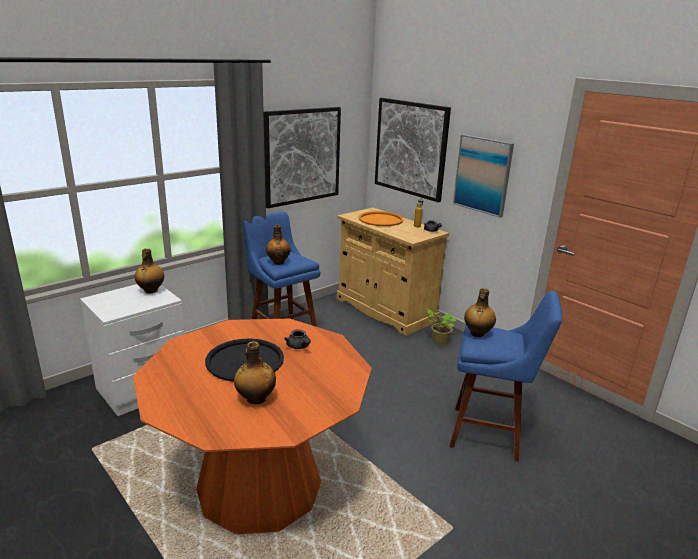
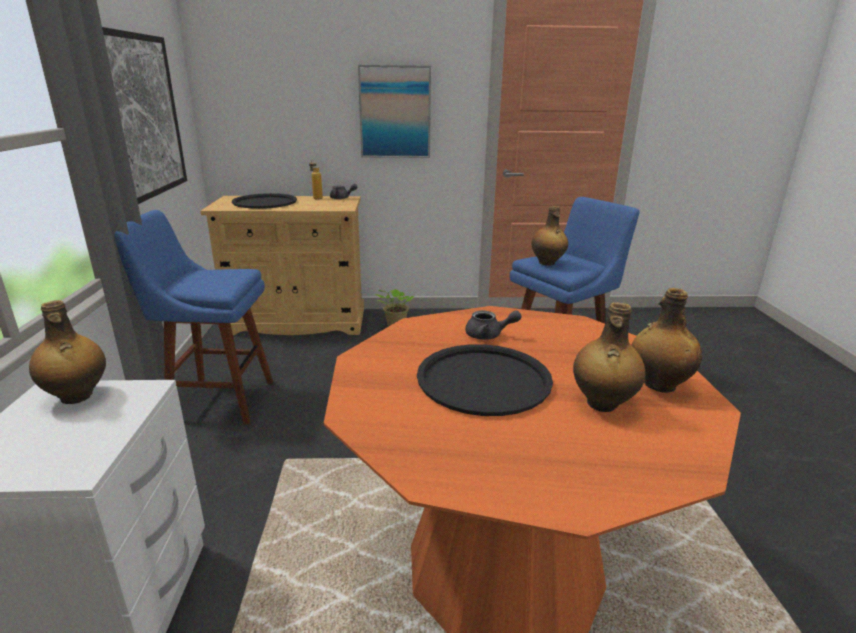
camera: 50 degrees left, 0 degrees up
(278, 262) = (209, 283): bottle -> bottle (658, 385)
(380, 219) = (264, 202): orange tray -> black tray
(411, 148) = (275, 97): picture -> none

